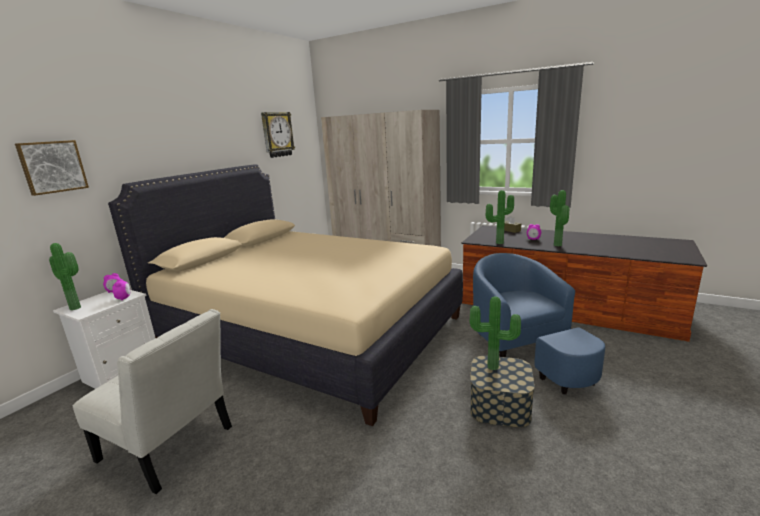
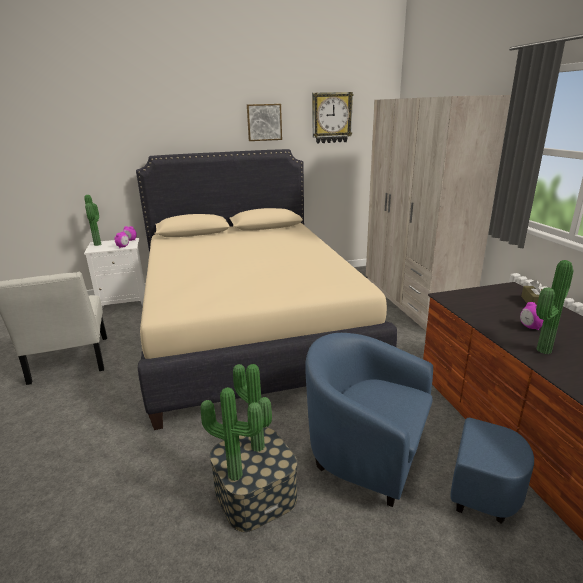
camera: 45 degrees right, 5 degrees up
(52, 167) = (101, 137): picture -> picture (264, 122)
(498, 242) = (469, 312): potted plant -> potted plant (236, 472)
(525, 348) = (391, 464): blue armchair -> blue armchair turned 90 degrees counterclockwise

